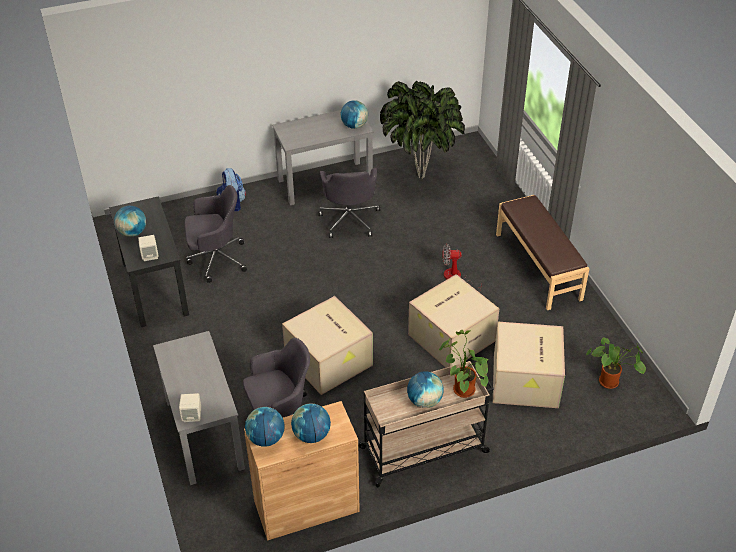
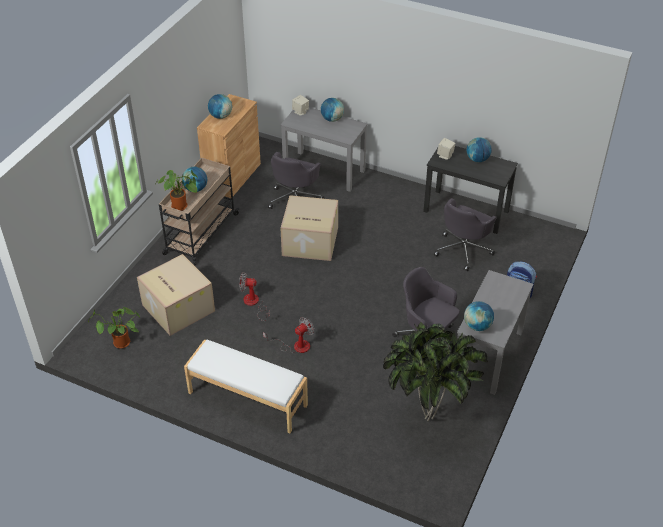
camera: 135 degrees right, 0 degrees up
(266, 438) = (240, 104): globe -> globe (332, 119)
(451, 336) = (254, 303): cardboard box -> fan
(538, 266) = (247, 399): brown bench -> white bench

